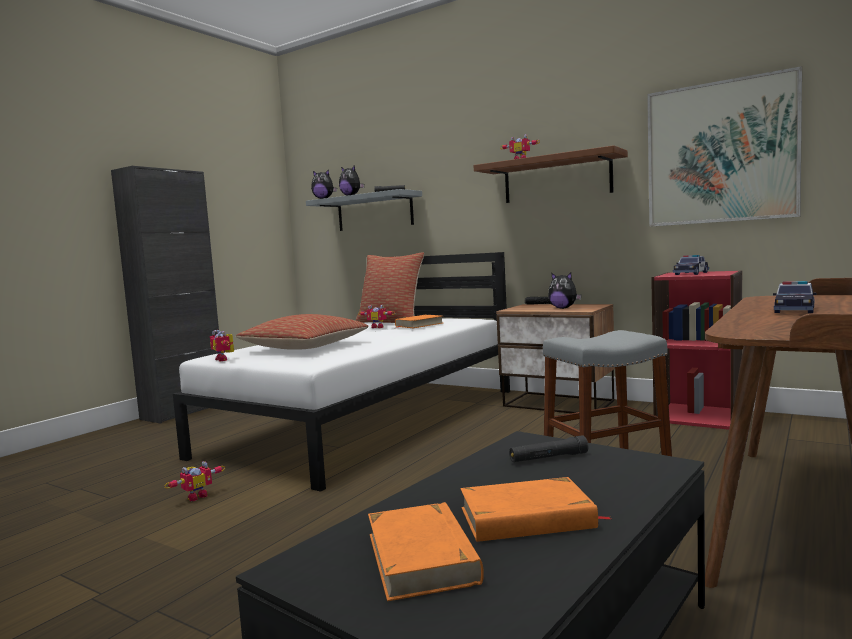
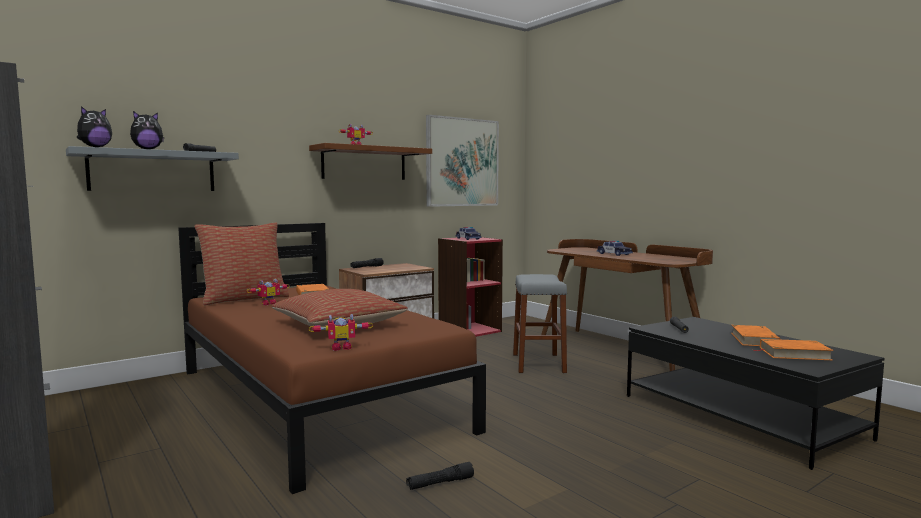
camera: 70 degrees left, 0 degrees up
(196, 496) = (440, 483): toy robot -> black flashlight
(369, 421) = (315, 398): white bed -> brown bed
(563, 308) = (399, 268): plush toy -> none

